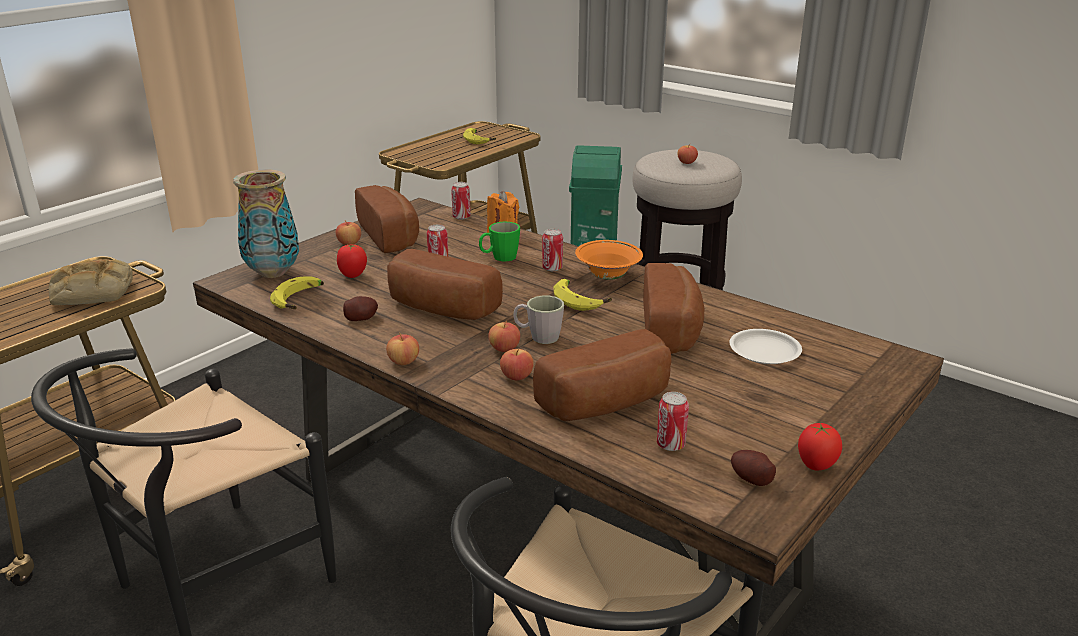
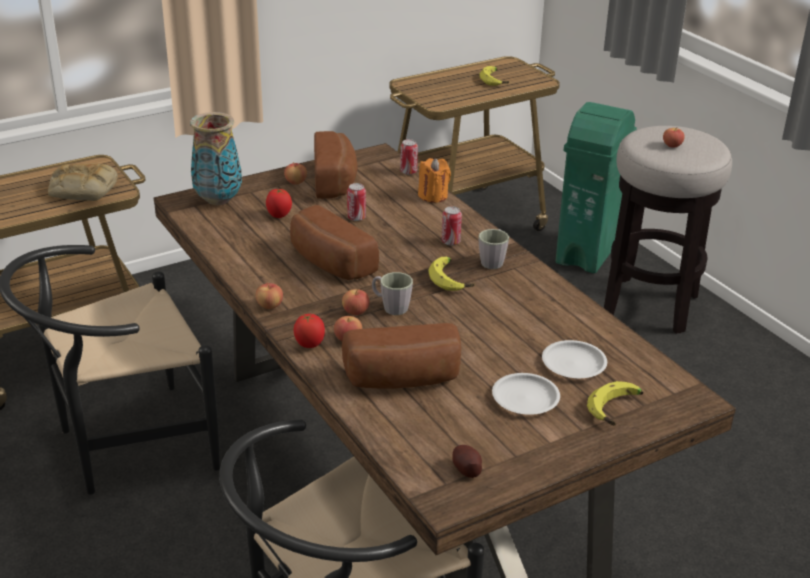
camera: 20 degrees right, 5 degrees up
(301, 300) = (225, 232): banana -> banana (617, 409)
(361, 318) = (261, 258): potato -> none
(499, 258) = (412, 222): green mug -> none
(607, 277) = (493, 260): orange bowl -> grey mug
(670, 445) = (425, 426): can -> none
(672, 329) = (510, 325): bread -> none
(747, 393) = (525, 398): none -> white plate
(815, 466) = (527, 473): tomato -> tomato (309, 345)

